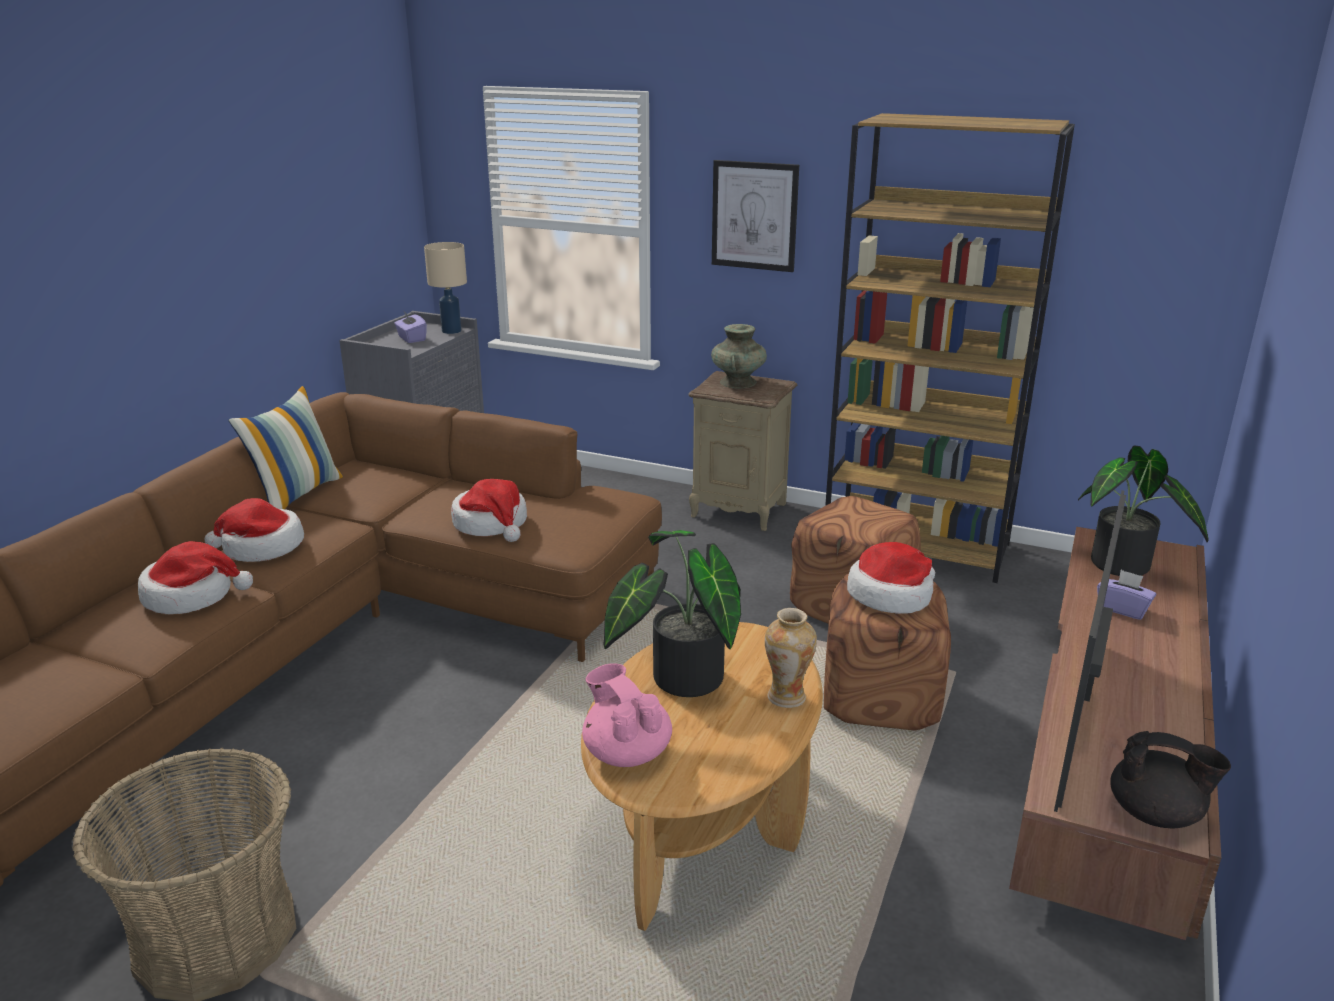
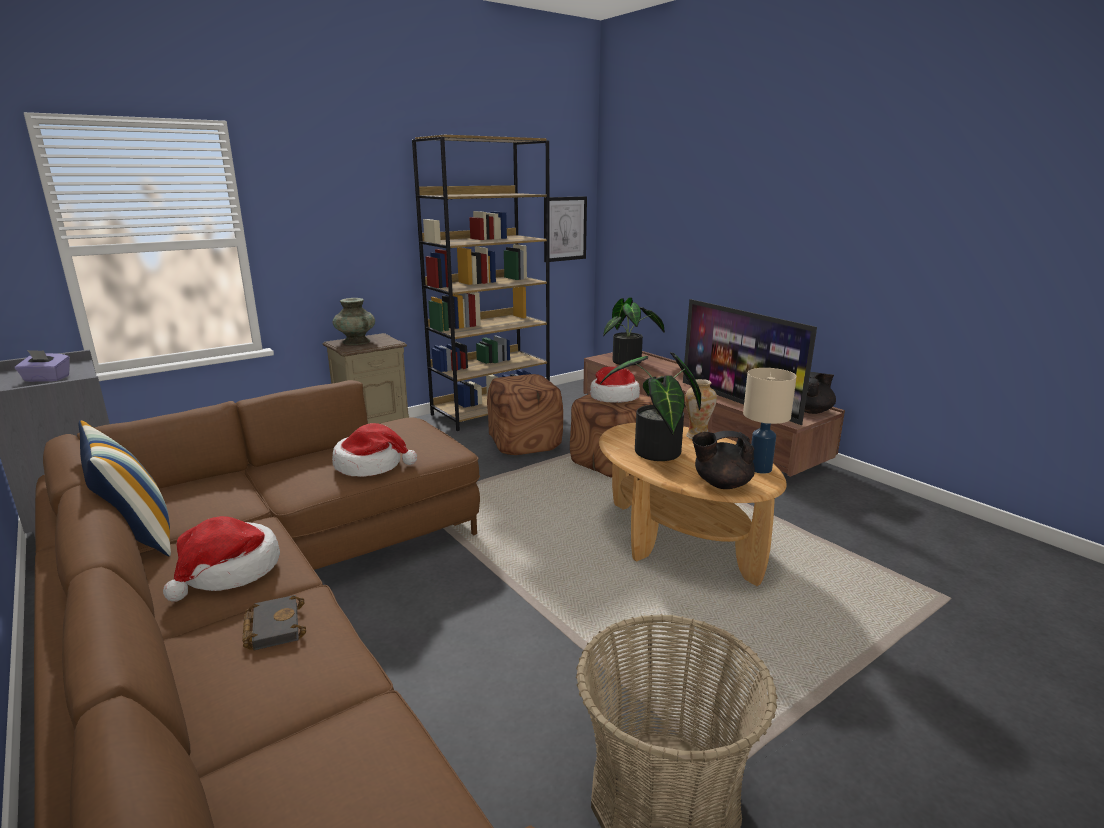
camera: 60 degrees left, 5 degrees down
(191, 595) = (273, 626): hat -> black book
(451, 331) = (73, 366): beige table lamp -> beige table lamp (760, 469)
(626, 752) = (721, 484): pink teapot -> black teapot
(754, 216) = (335, 216): picture -> picture (564, 229)
(1122, 609) = (663, 372): purple tissue box -> none

